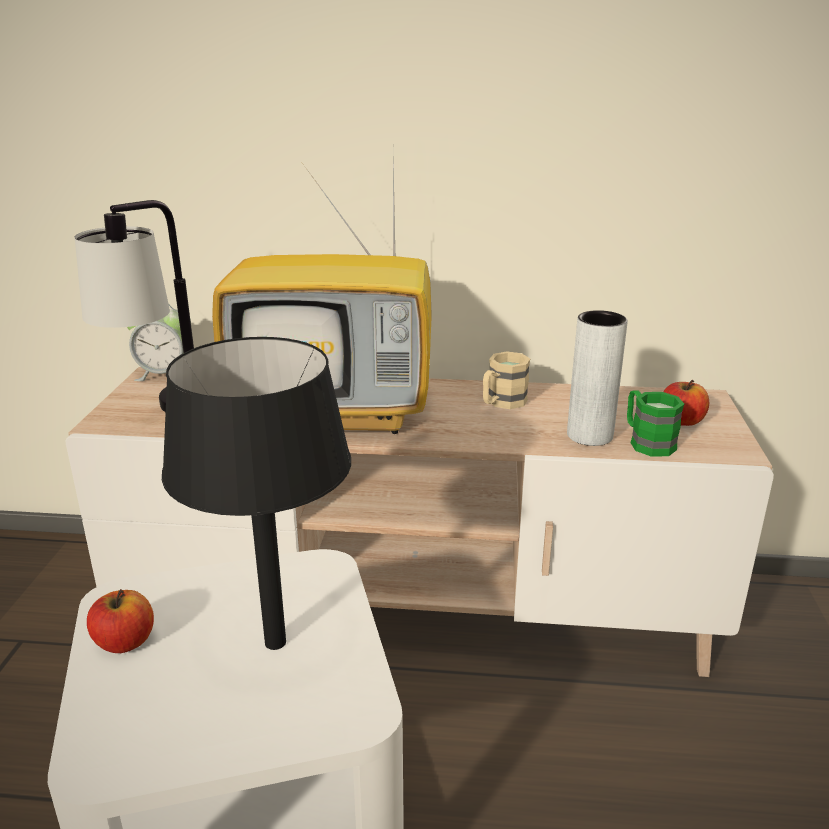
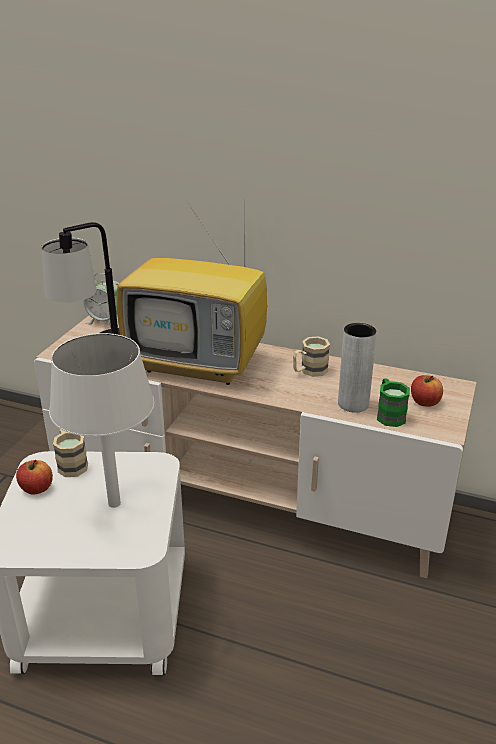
camera: 15 degrees right, 5 degrees up
(173, 591) = (71, 464): none -> beige mug
(274, 643) = (114, 503): black table lamp -> white table lamp

